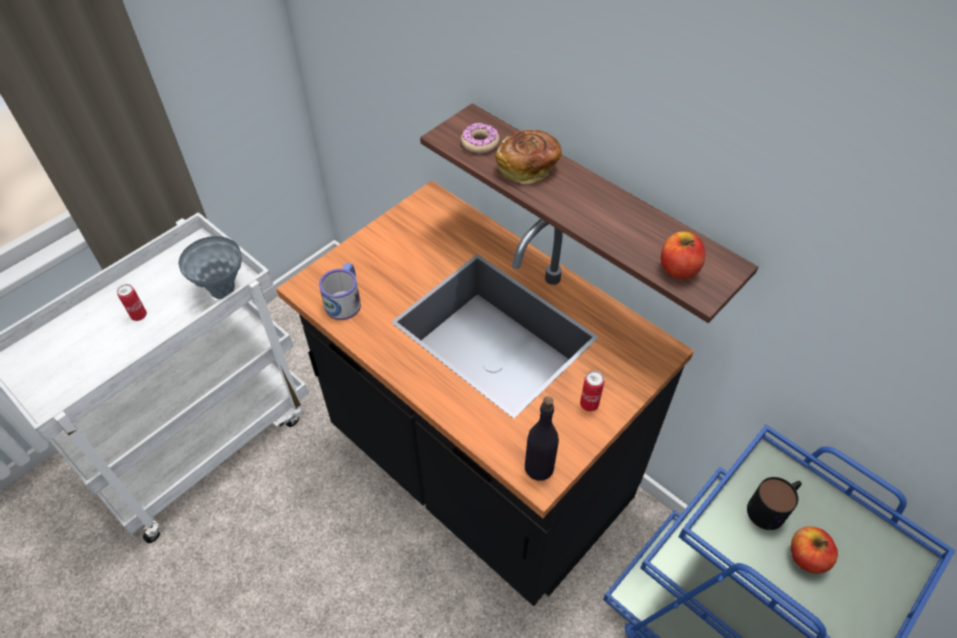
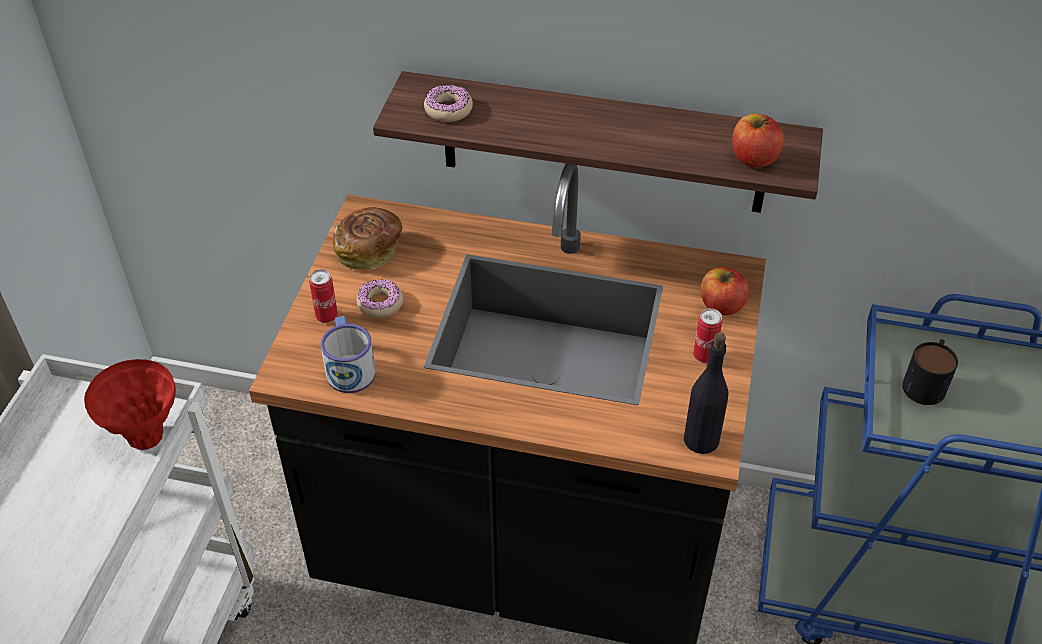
camera: 30 degrees left, 5 degrees down
(139, 315) = (48, 517): can -> can (327, 316)
(223, 291) = (146, 438): grey vase -> red vase
(396, 265) = (380, 303): none -> donut
(528, 167) = (523, 116): bread -> bread (369, 250)
(806, 557) = (985, 411): apple -> apple (721, 306)

